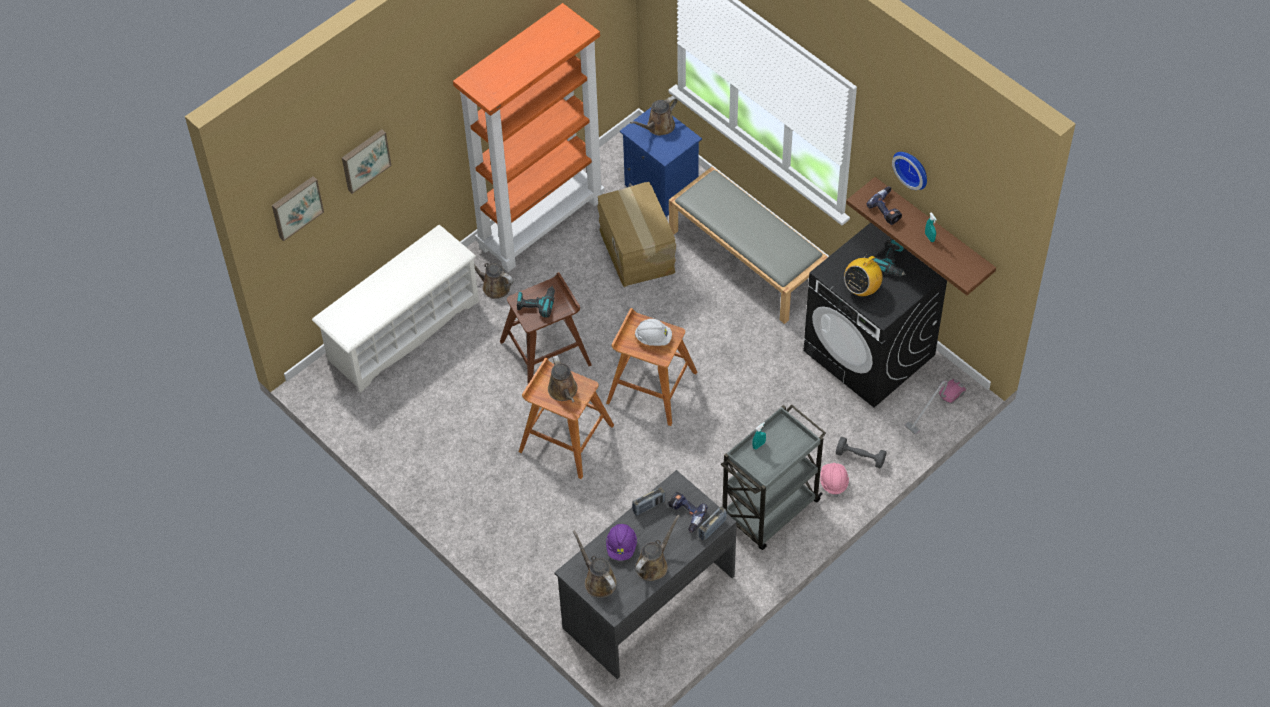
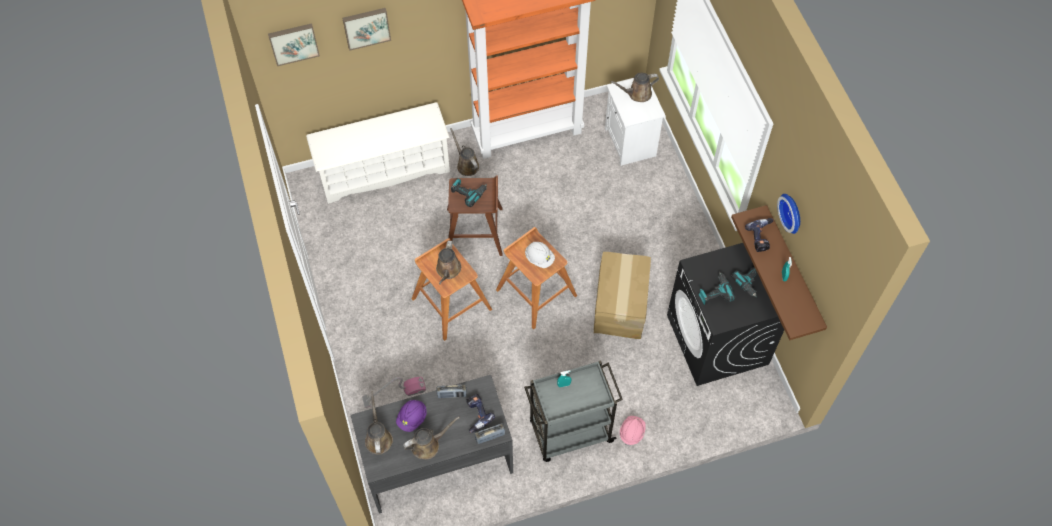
camera: 25 degrees right, 5 degrees up
(638, 250) = (586, 182): cardboard box -> cardboard box (621, 306)
(663, 188) = (631, 142): blue nightstand -> white nightstand
(748, 260) = (664, 224): grey bench -> none
(860, 457) = (664, 421): grey dumbbell -> none
(862, 289) = (714, 292): radio -> power drill
(934, 408) = (745, 409): vacuum cleaner -> vacuum cleaner (394, 393)

